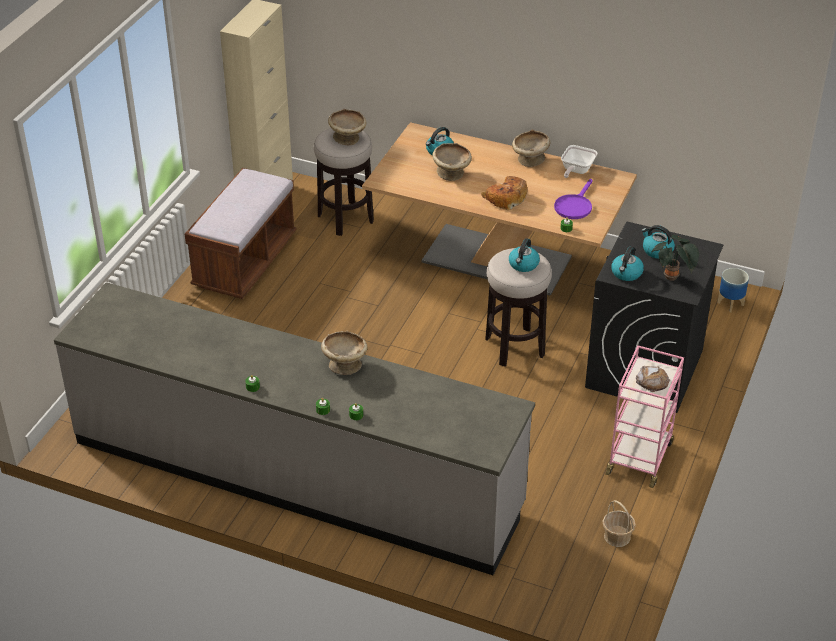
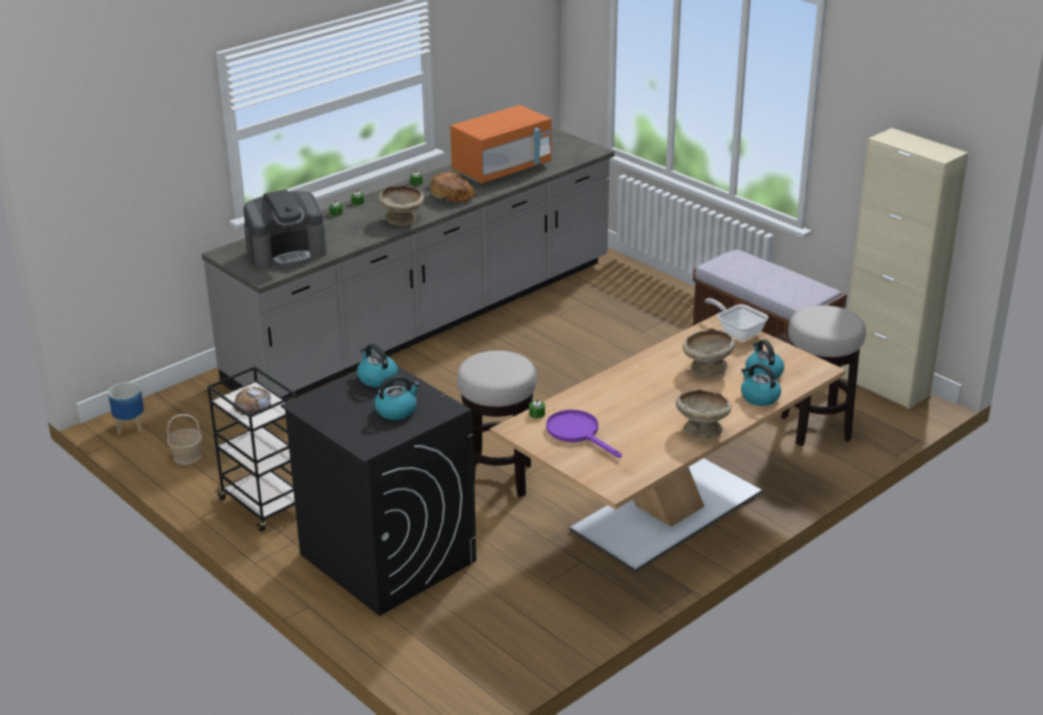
camera: 115 degrees right, 10 degrees down
(189, 340) = (502, 169): none -> orange microwave
(348, 138) = (824, 321): beige bowl -> none
(460, 413) = (287, 253): none -> coffee machine
(505, 198) = (630, 390): bread -> bread (454, 195)
(523, 265) = (491, 367): kettle -> kettle (759, 397)
(576, 170) = (655, 457): frying pan -> frying pan (737, 332)
(639, 457) = (265, 505): pink cart -> black cart
(672, 278) = (340, 404): potted plant -> none
(730, 304) = (443, 680): planter -> planter (130, 427)

